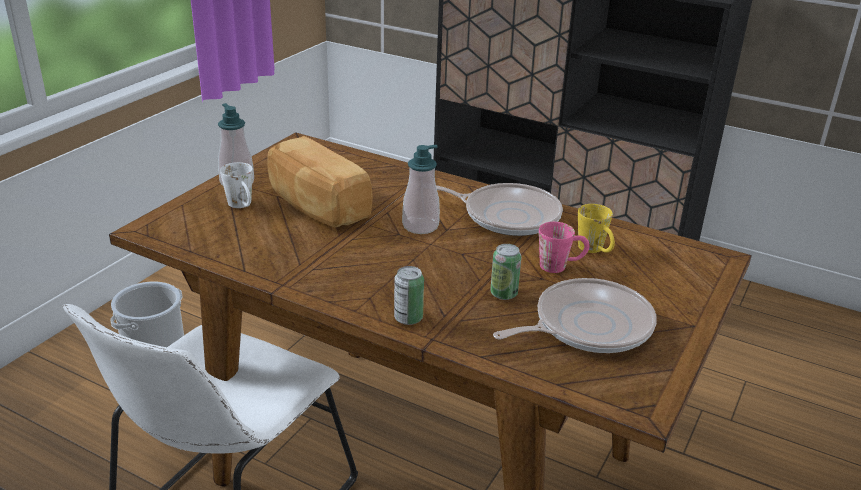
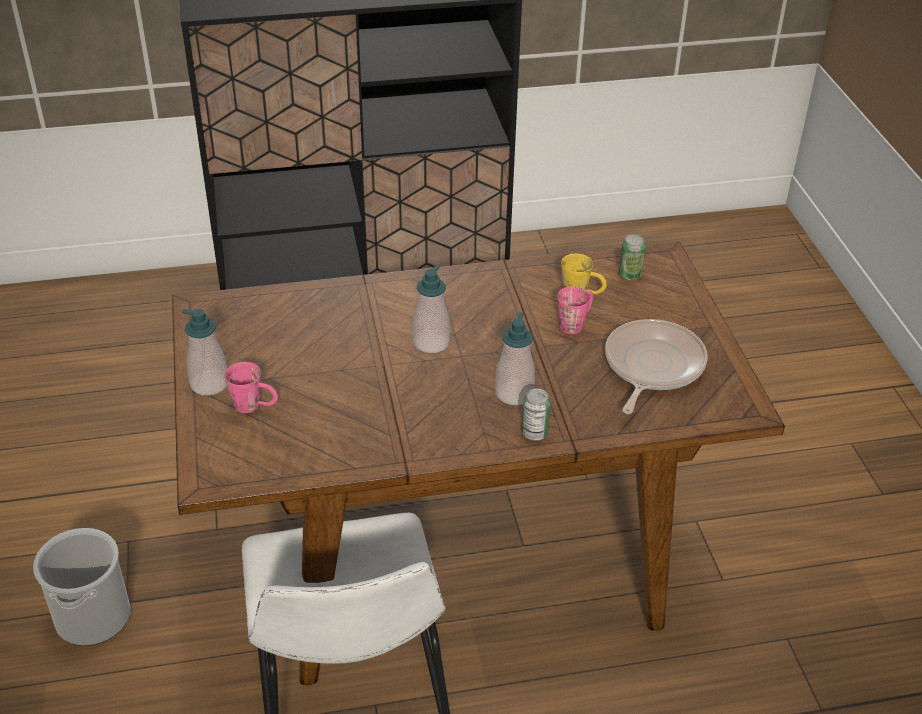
camera: 40 degrees left, 10 degrees up
(242, 206) = (255, 406): white mug -> pink mug
(317, 205) = (319, 369): bread -> none
(434, 285) = (514, 393): none -> soap dispenser
(503, 294) = (569, 372): can -> can (630, 275)
(506, 216) = (481, 295): frying pan -> none

